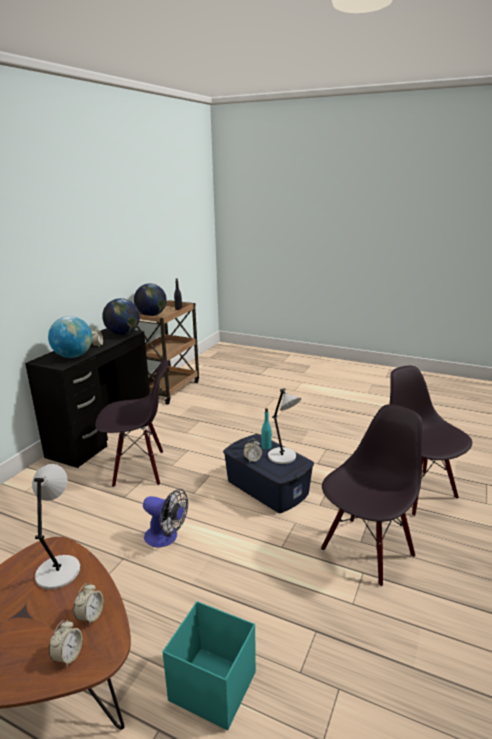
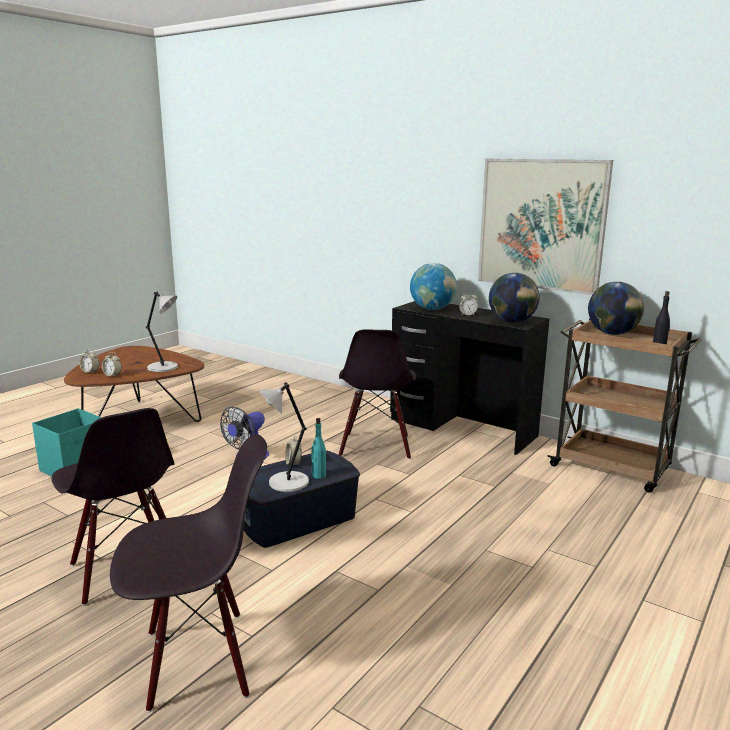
camera: 100 degrees right, 5 degrees down
(91, 263) = (541, 224): none -> picture

